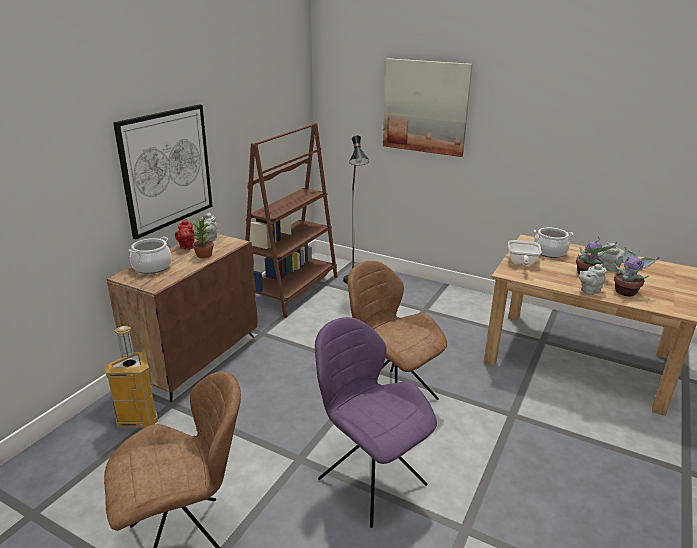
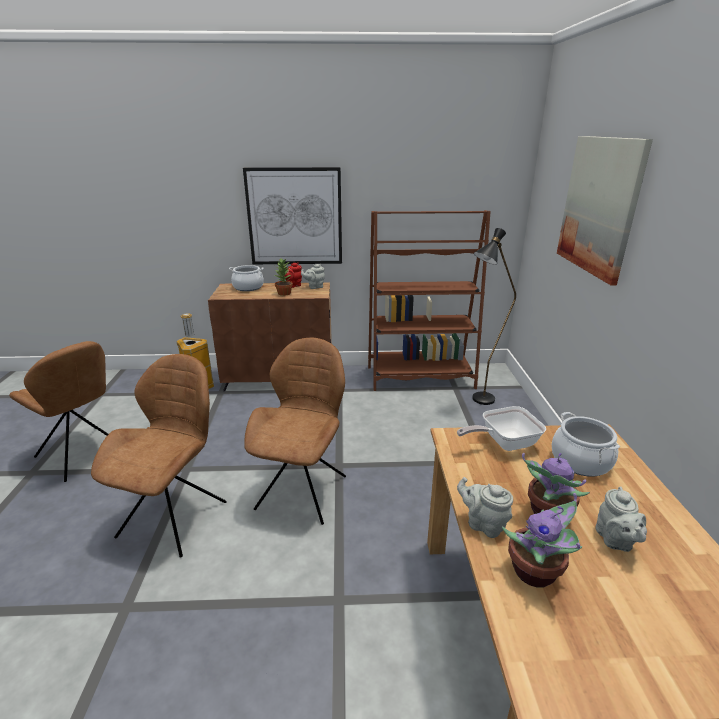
camera: 60 degrees right, 0 degrees up
(369, 479) = (176, 516): purple chair -> brown chair

